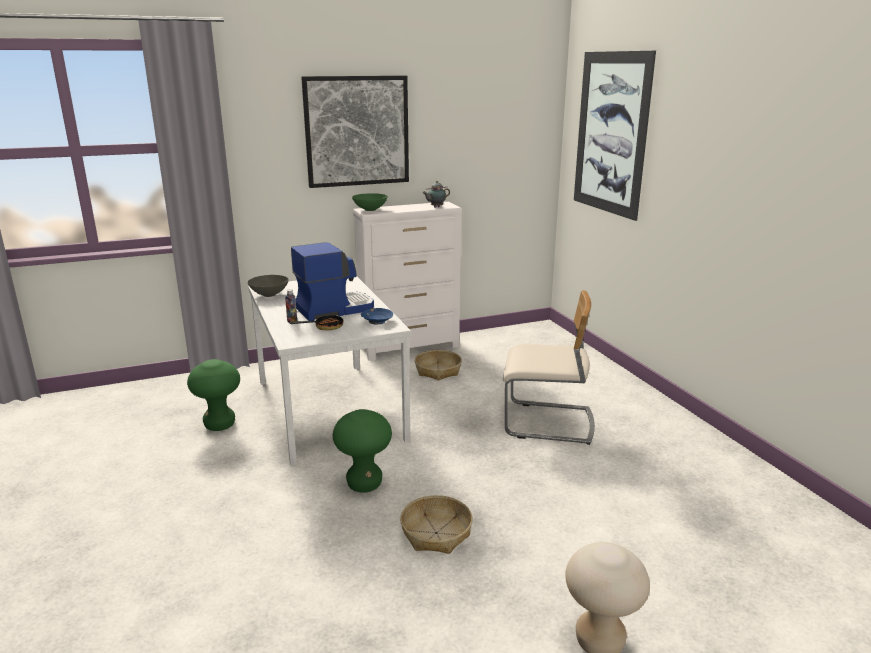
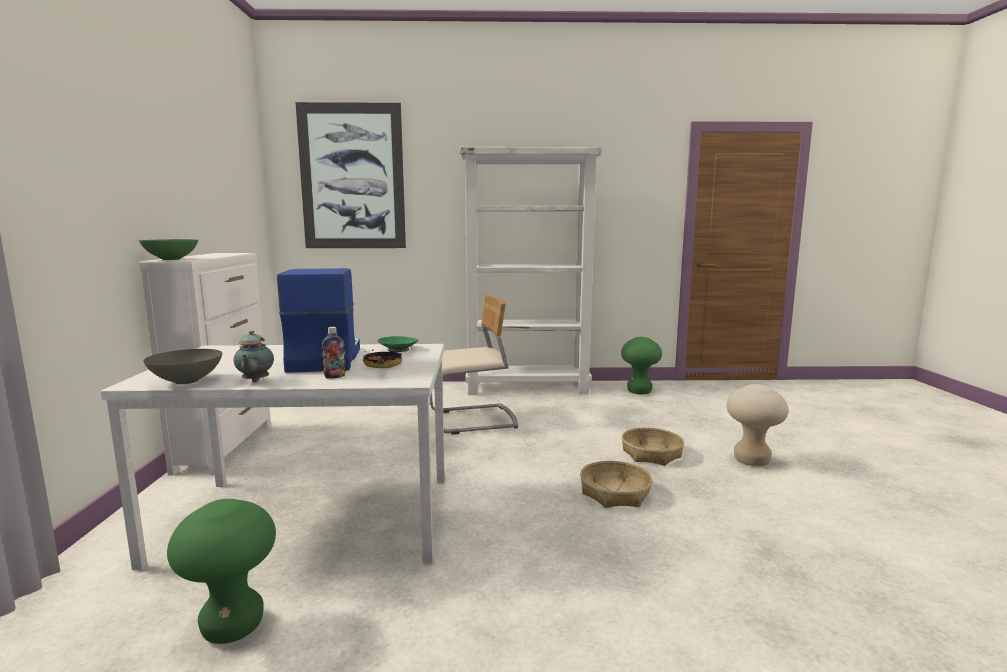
camera: 70 degrees left, 10 degrees down
(357, 131) = (127, 145): picture -> none
(364, 484) = (512, 517): green stool -> green stool (639, 392)
(376, 321) = (398, 349): blue bowl -> green bowl
(435, 207) = (232, 254): teapot -> teapot (255, 381)
(437, 371) = (310, 443): basket -> basket (651, 454)
(548, 423) = (472, 420): beige chair -> beige chair turned 45 degrees clockwise
(686, 434) = (528, 388): none -> white bookcase

